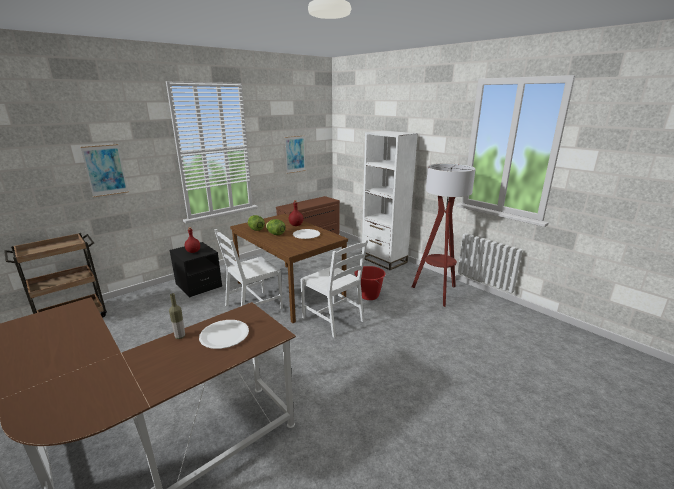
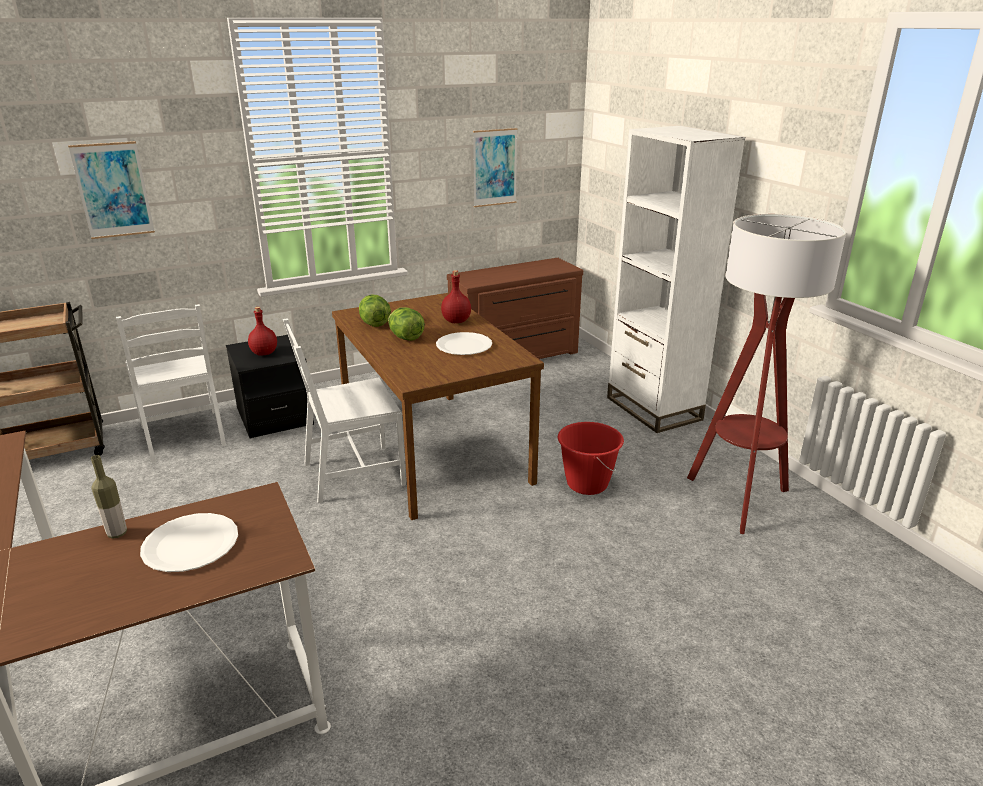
camera: 15 degrees right, 5 degrees up
(334, 319) = (494, 524): white chair -> white chair (184, 436)

